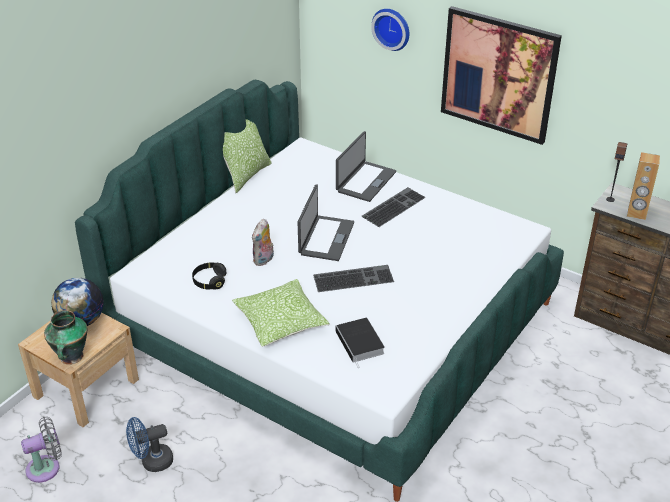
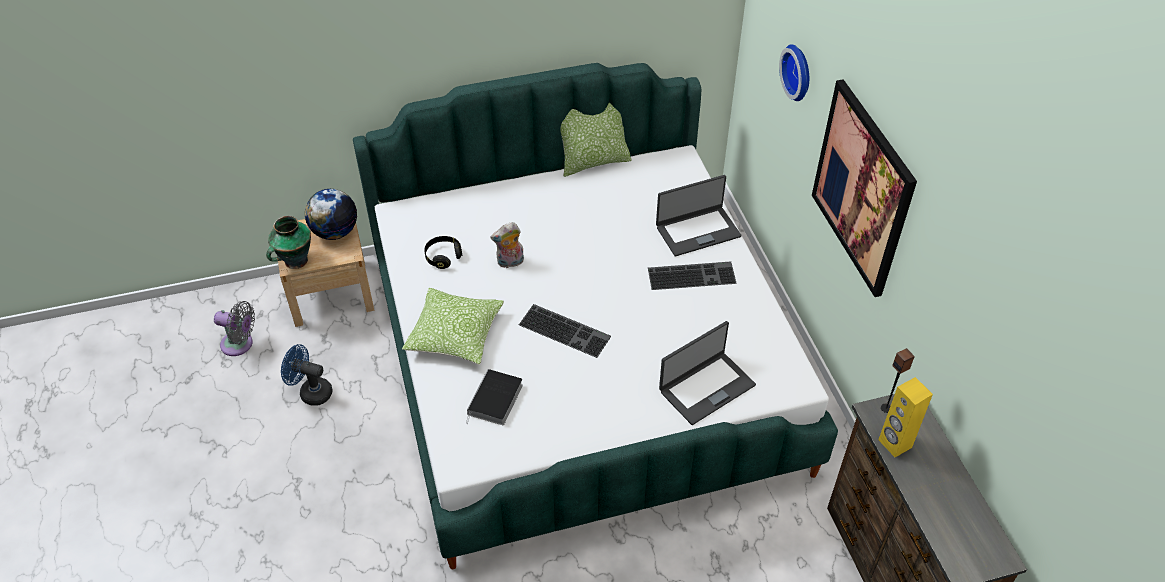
camera: 40 degrees right, 10 degrees up
(325, 238) = (588, 272): laptop -> laptop (706, 387)
(636, 213) = (894, 444): brown speaker -> yellow speaker

